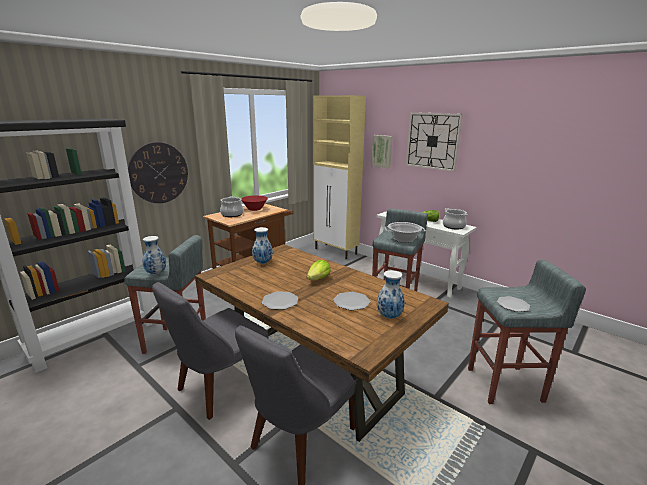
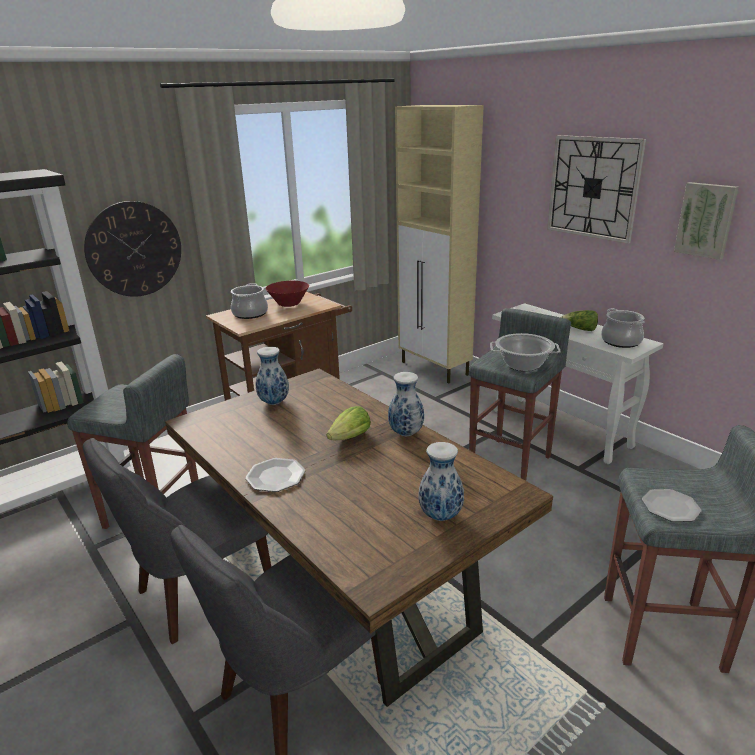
camera: 10 degrees right, 5 degrees up
(155, 273) = (111, 414): vase -> vase (405, 433)
(351, 302) = (388, 484): plate -> none
(382, 151) = (510, 203): picture -> picture (706, 220)

